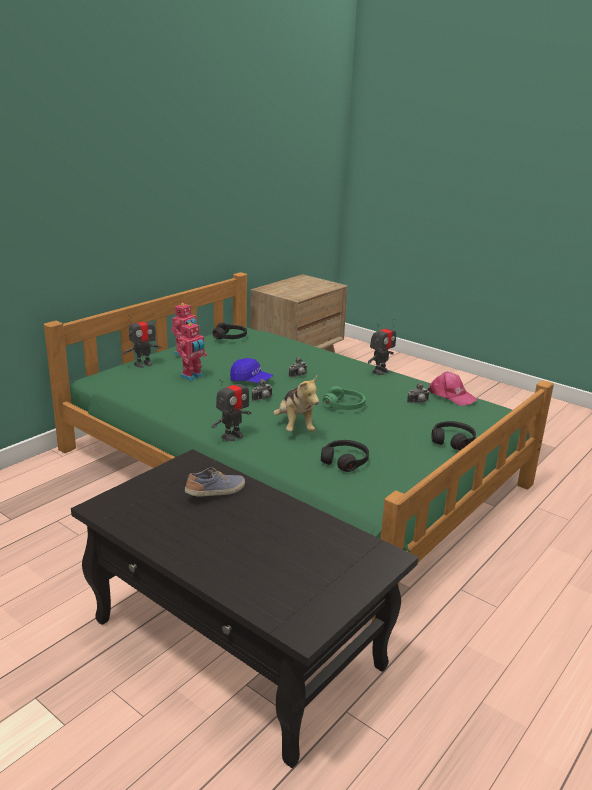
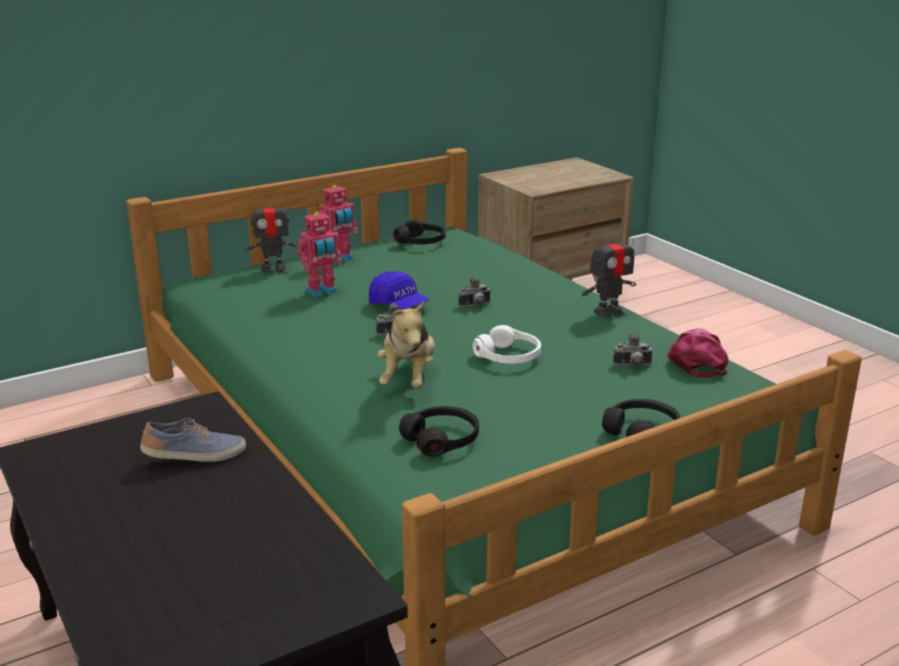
camera: 20 degrees right, 0 degrees up
(232, 436) = (307, 381): toy robot -> none
(344, 405) = (508, 357): green headphones -> white headphones
(451, 396) = (696, 361): pink cap -> pink cap turned 150 degrees counterclockwise

